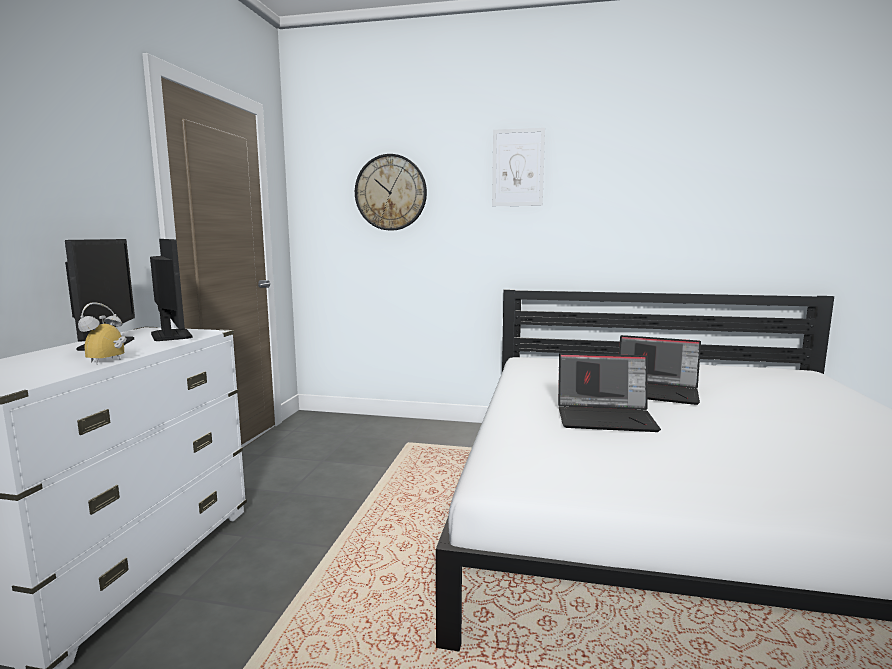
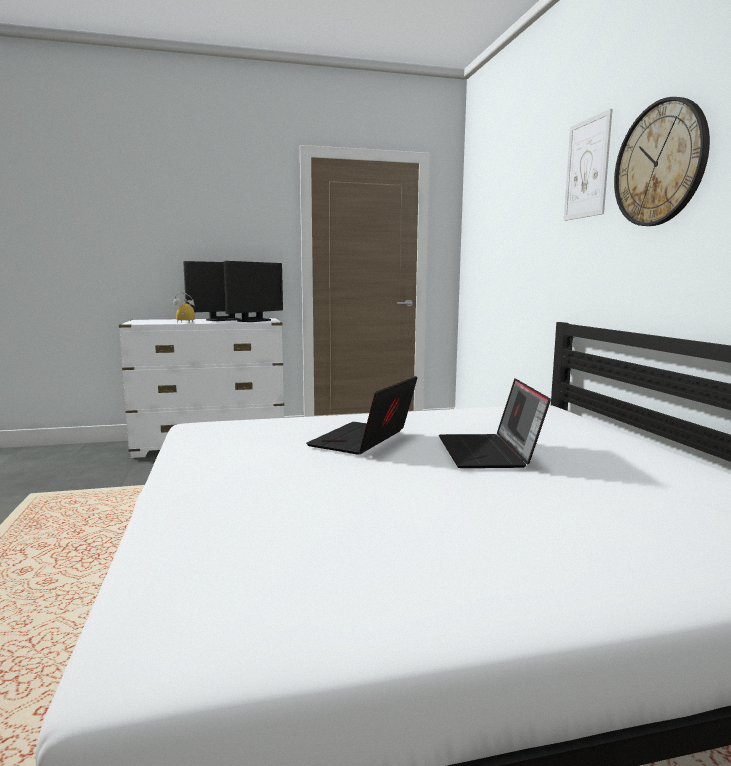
camera: 65 degrees right, 0 degrees up
(390, 192) = (505, 216): wall clock -> wall clock (659, 164)
(606, 418) = (363, 440): laptop -> laptop turned 45 degrees clockwise

